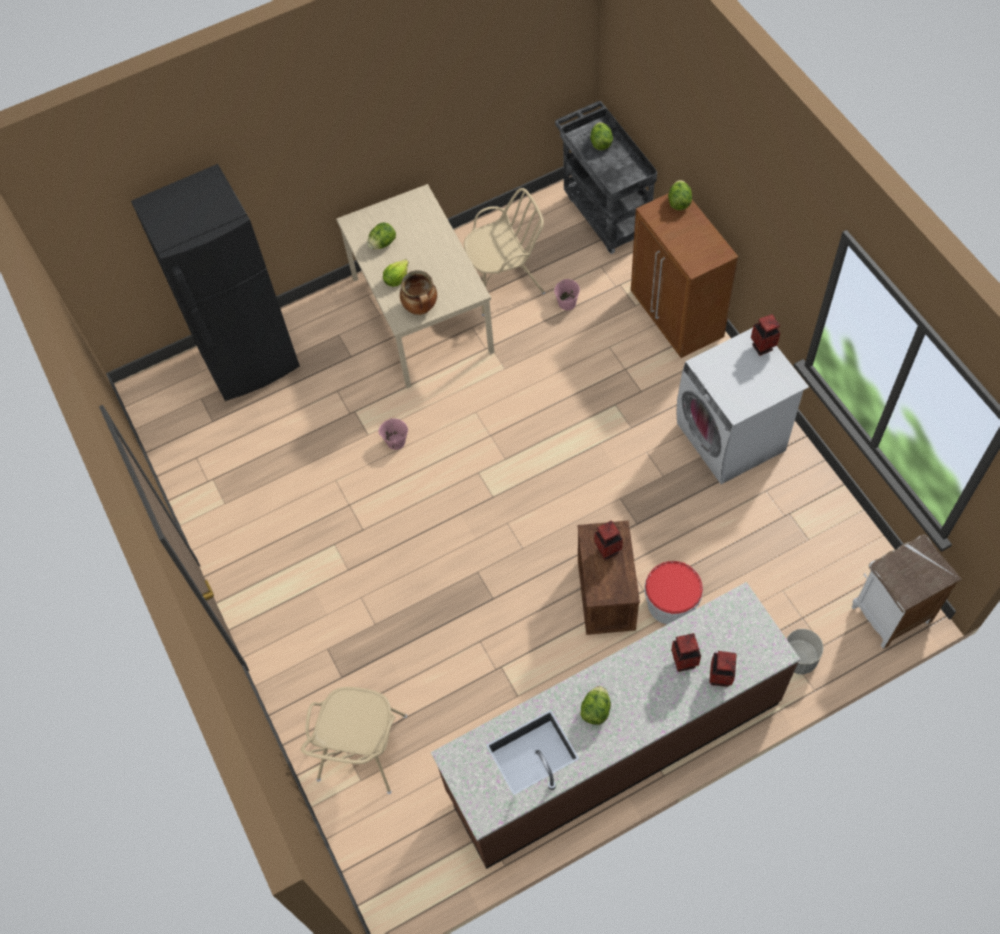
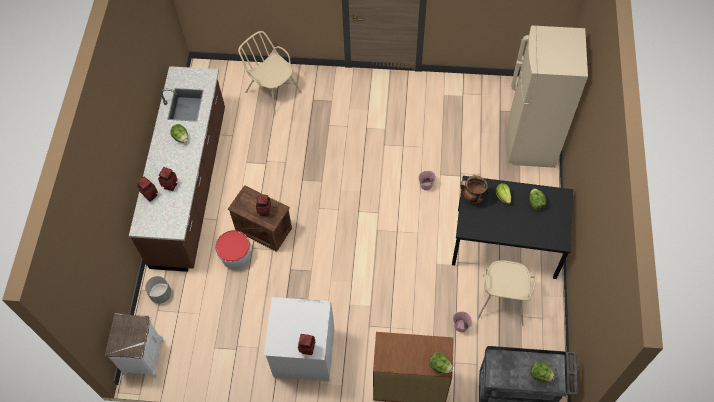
camera: 120 degrees right, 0 degrees up
(249, 360) = (530, 144): black fridge -> beige fridge
(423, 315) = (505, 243): beige dining table -> black dining table

